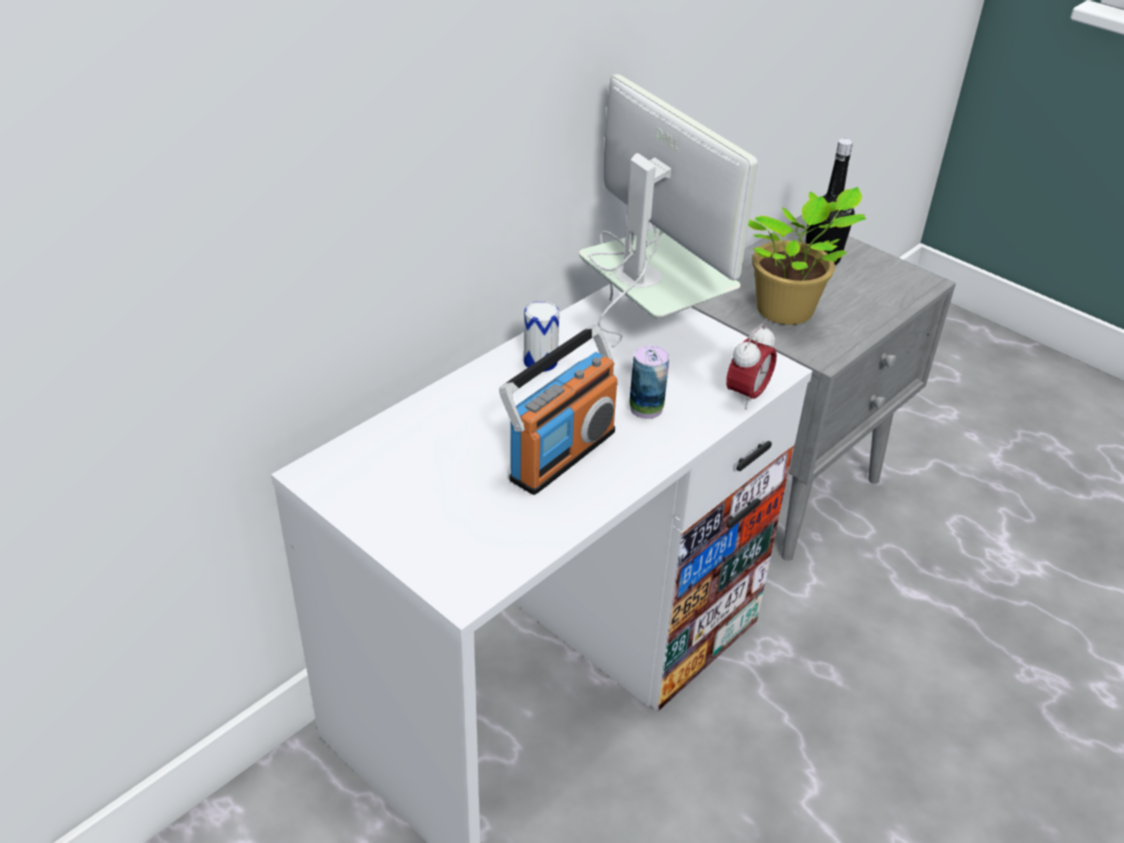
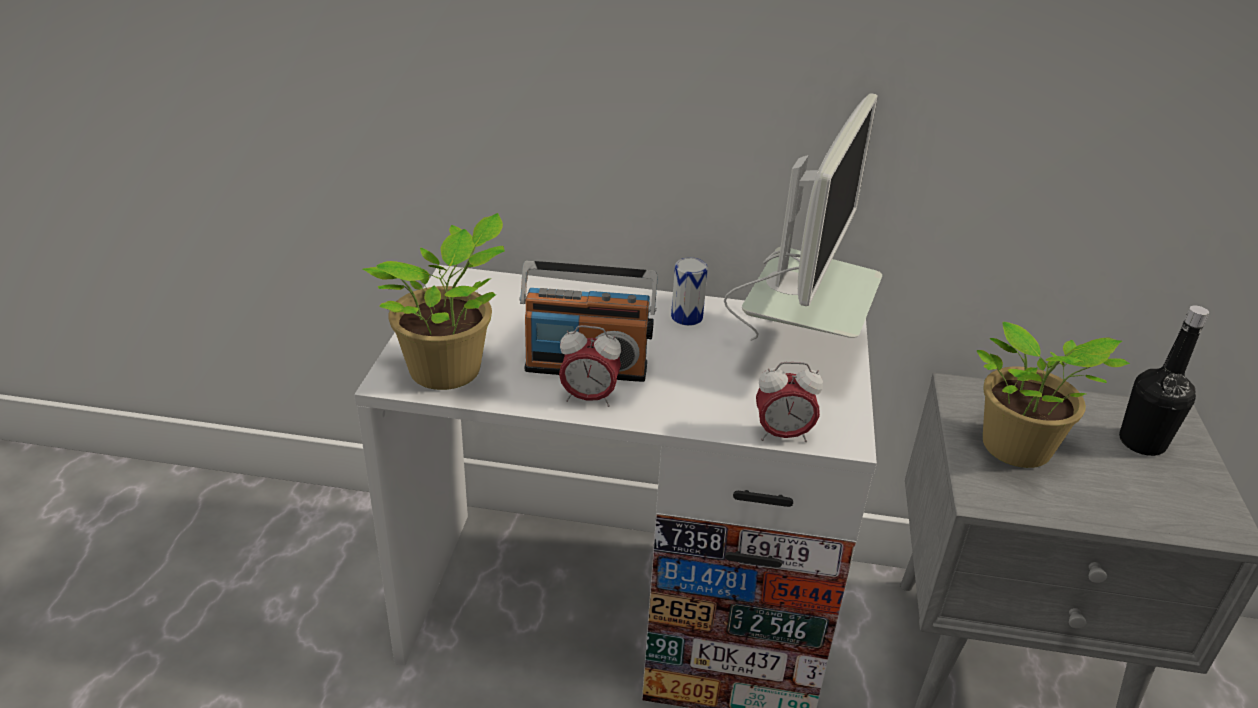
camera: 55 degrees right, 5 degrees down
(488, 545) = (450, 372): none -> potted plant
(610, 474) = (589, 398): none -> alarm clock
(646, 408) = (693, 387): can -> none

